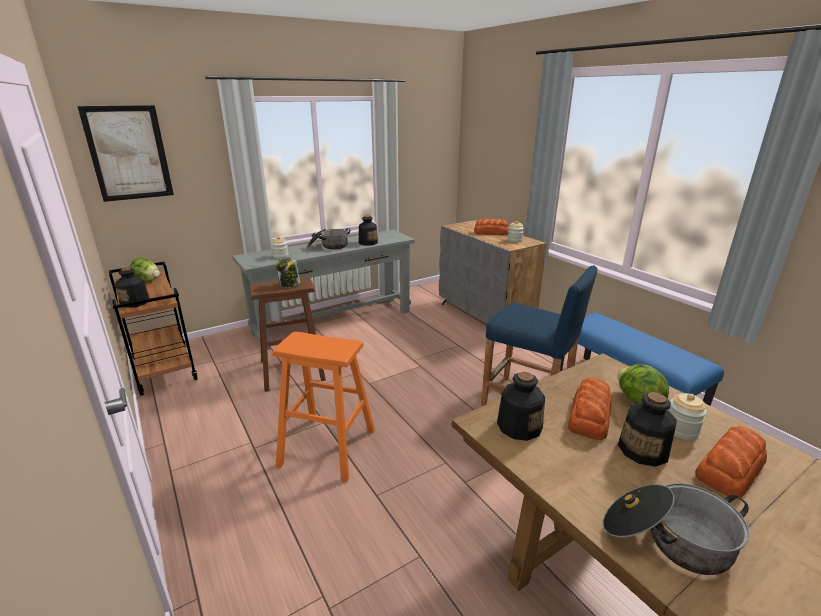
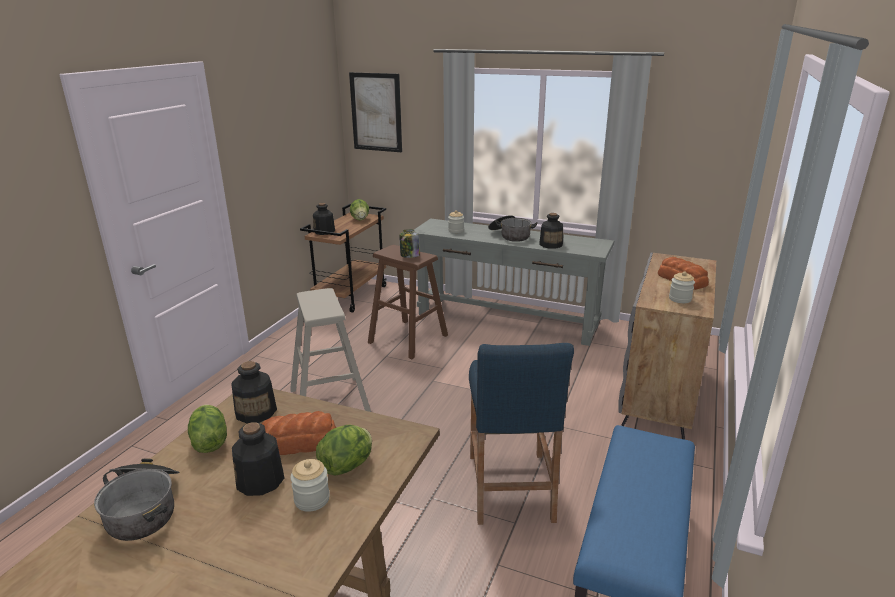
camera: 55 degrees right, 0 degrees up
(327, 447) = (329, 400): orange stool -> beige stool
(558, 468) = (209, 442): none -> lettuce
(730, 469) = (261, 537): bread -> none

